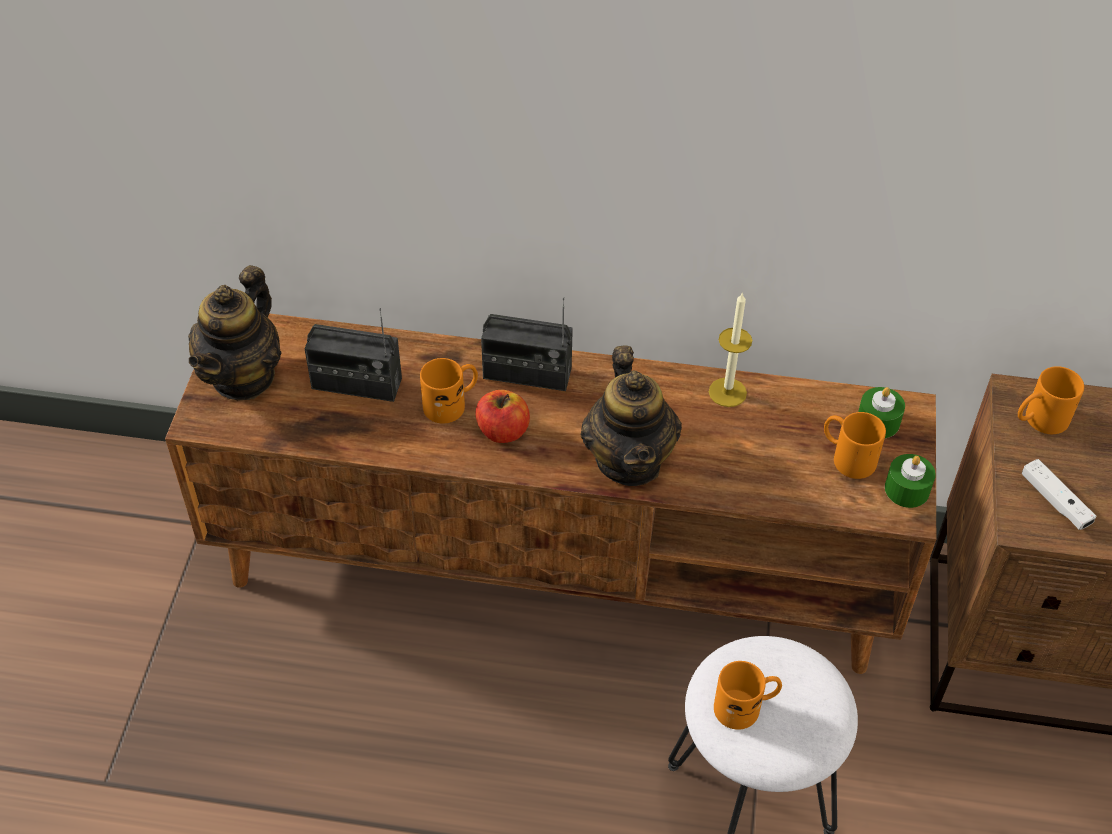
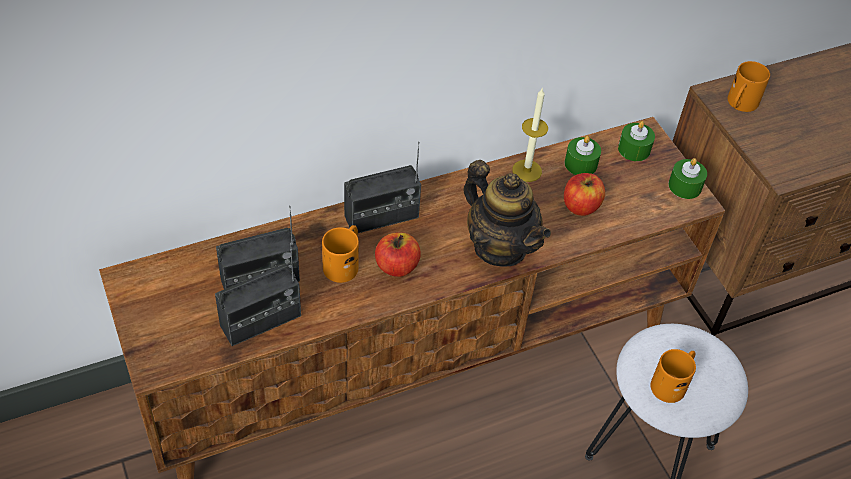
camera: 35 degrees left, 0 degrees up
(243, 376) = (164, 315): teapot -> none
(327, 423) = (261, 321): none -> radio
(758, 457) = (580, 206): none -> apple
(798, 411) = (580, 164): none -> green candle
(846, 457) = (633, 181): orange mug -> none
(1055, 501) = (788, 152): white game controller -> none

